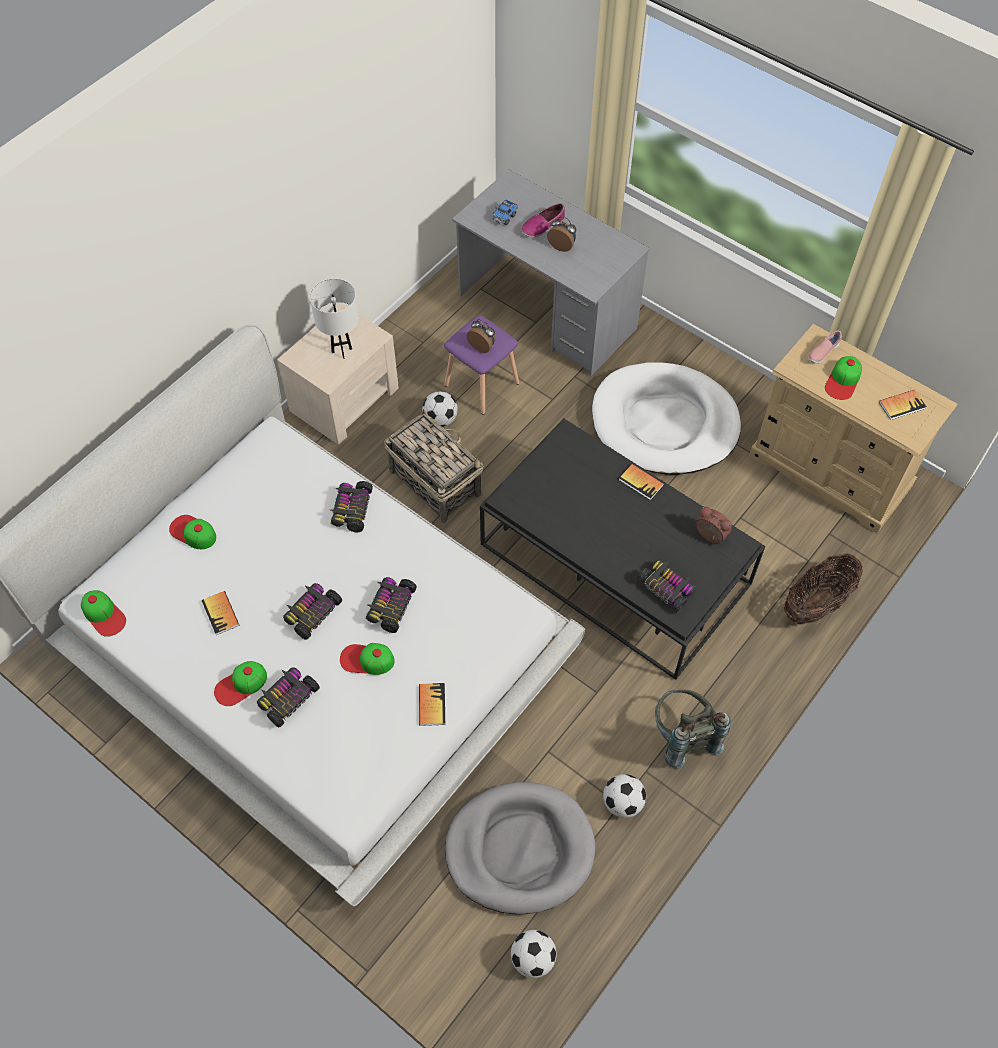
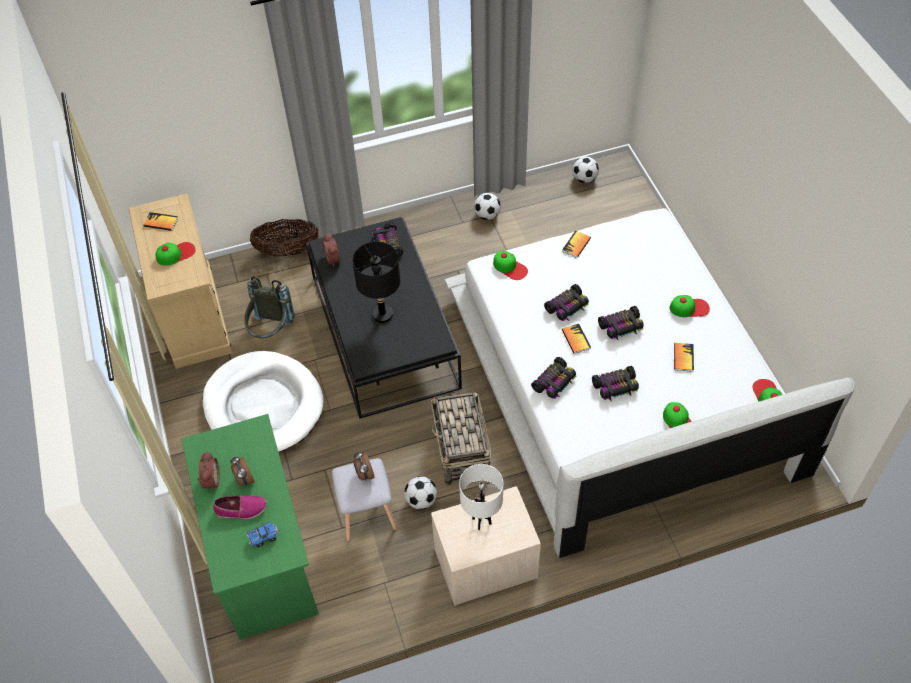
camera: 145 degrees left, 5 degrees down
(287, 698) = (663, 285): toy car -> toy car (616, 387)
(367, 660) = (601, 283): cap -> cap (510, 267)
(480, 384) = (367, 514): purple stool -> grey stool
(520, 849) = (559, 222): grey dog bed -> none
(547, 312) = (261, 551): grey desk -> green desk
(590, 232) = (210, 480): none -> alarm clock
(596, 498) = (382, 315): none -> black table lamp
(641, 482) = (344, 310): book -> book (576, 339)
(682, 736) = (428, 227): grey backpack -> grey backpack (271, 331)
(822, 353) = (166, 277): pink shoe -> none

